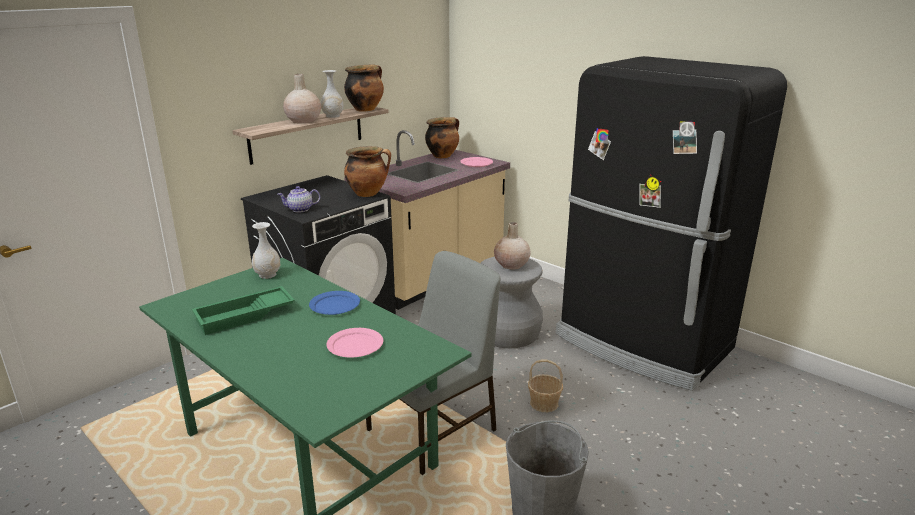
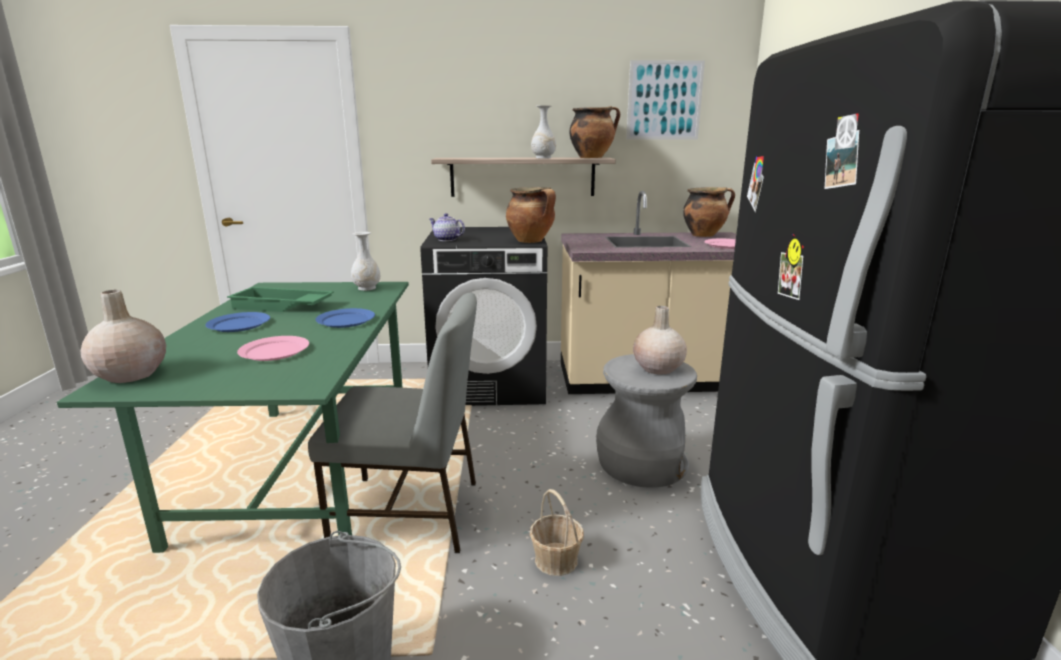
camera: 45 degrees right, 5 degrees down
(260, 343) = (238, 325): none -> blue plate
(303, 121) = (506, 158): beige vase -> beige vase (130, 375)
(399, 53) = (664, 100): none -> picture

